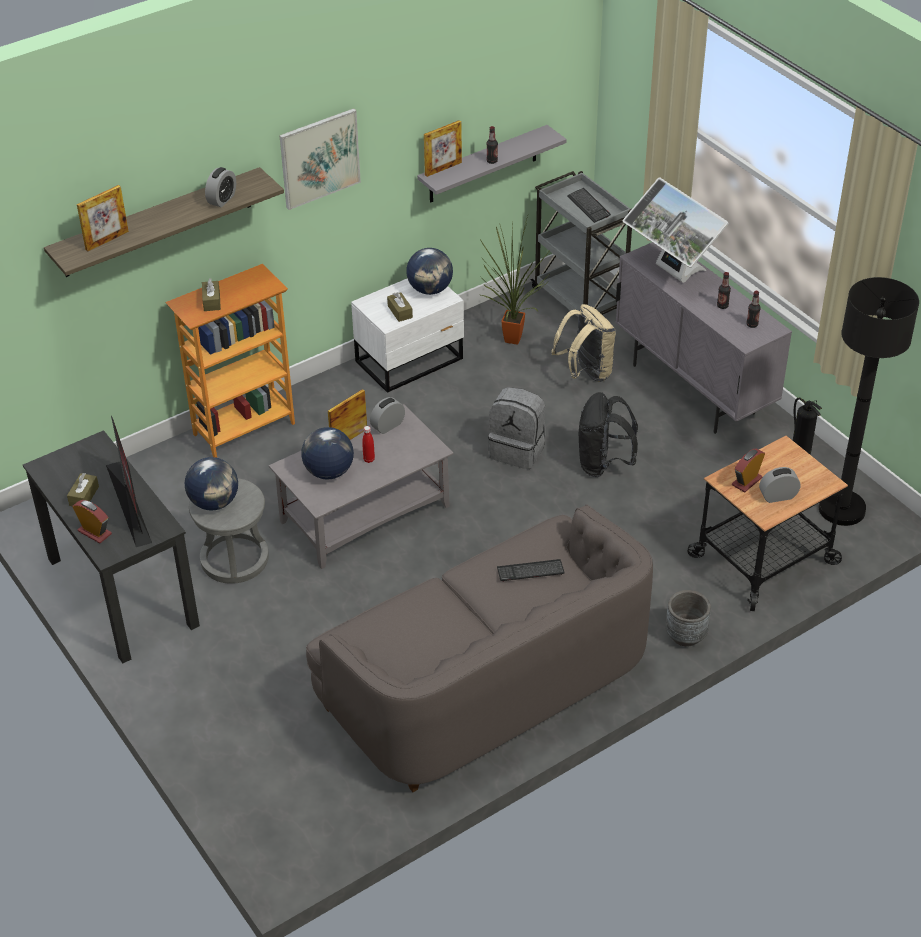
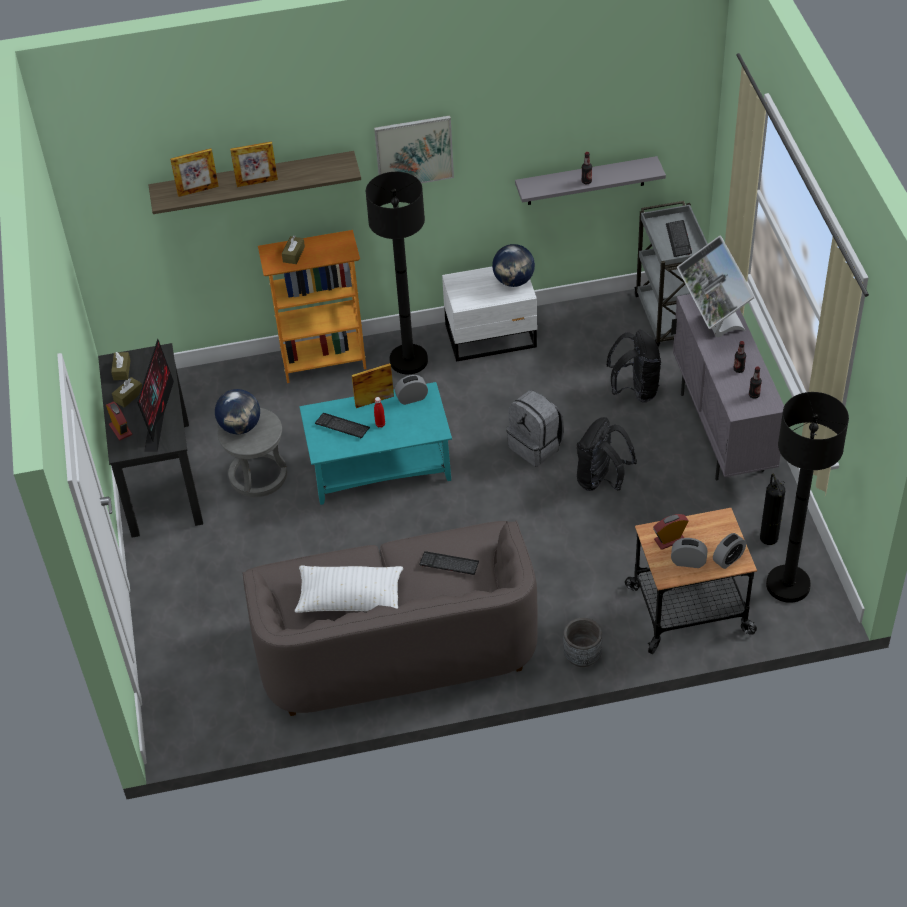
camera: 25 degrees right, 5 degrees up
(222, 199) = (306, 174): alarm clock -> alarm clock (728, 559)
(328, 472) = (342, 426): globe -> keyboard
(336, 404) = (408, 360): none -> black floor lamp
(364, 515) = (378, 467): grey coffee table -> turquoise coffee table
(400, 312) = (477, 295): brown tissue box -> brown tissue box (122, 370)
(443, 169) = (540, 179): picture frame -> picture frame (257, 182)
(444, 637) = (350, 599): none -> white pillow
(511, 341) = (587, 342): potted plant -> none
(586, 373) = (635, 390): beige backpack -> black backpack

